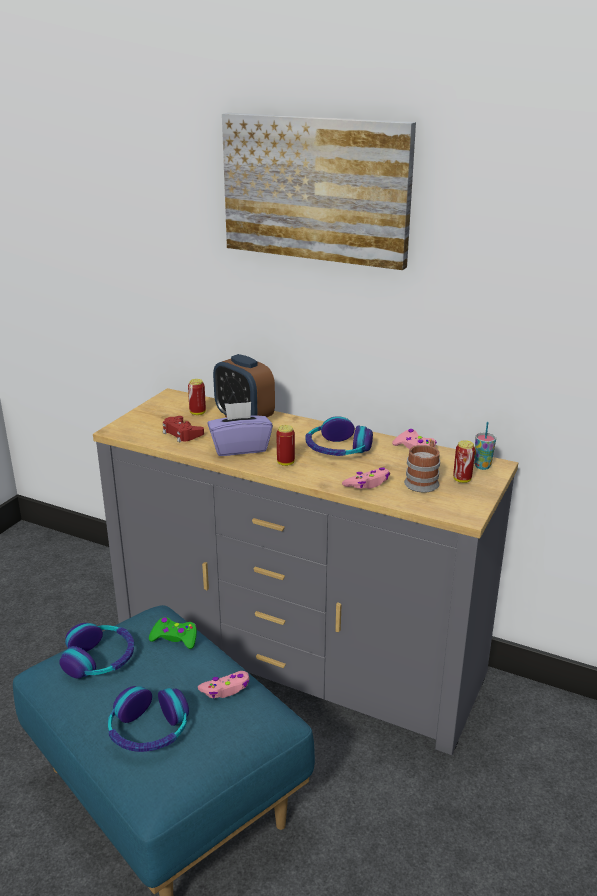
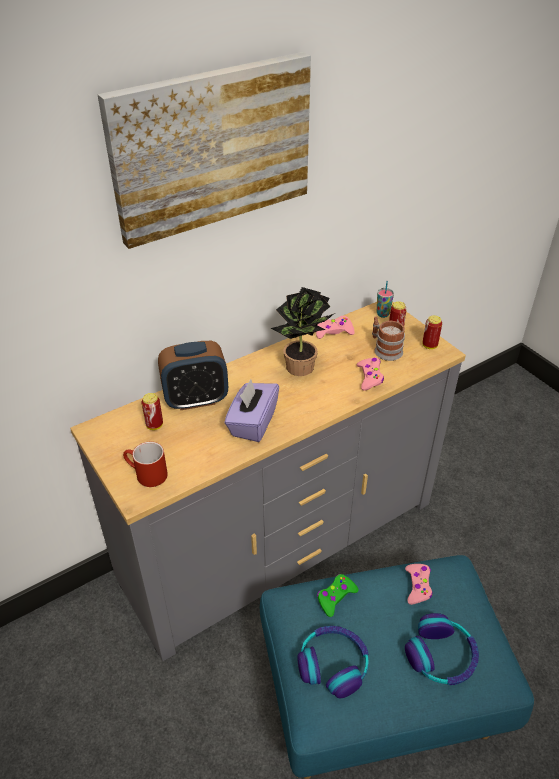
camera: 60 degrees left, 15 degrees up
(141, 426) = (146, 475): none -> red mug
(182, 433) = (189, 451): red game controller -> none
(285, 463) = (302, 406): can -> can (429, 346)
(337, 449) = (302, 369): headphones -> potted plant

